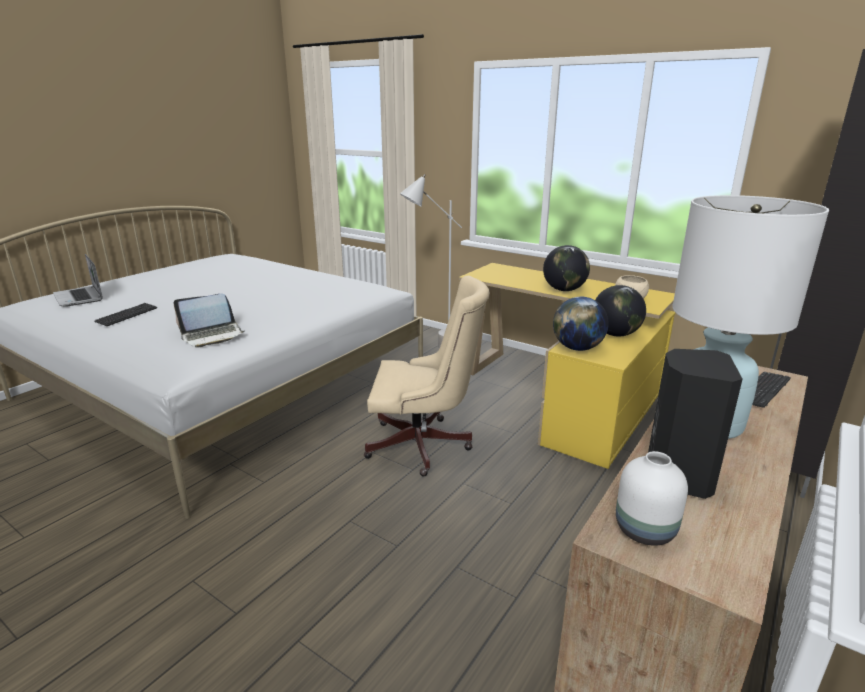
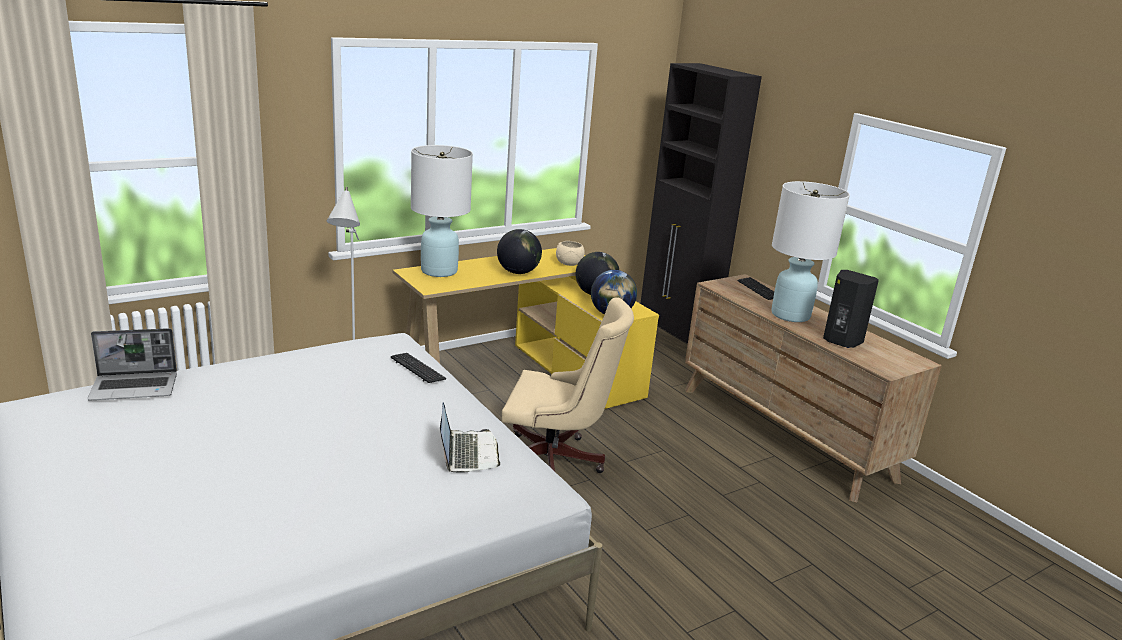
camera: 70 degrees left, 0 degrees up
(79, 297) = (143, 556): laptop -> laptop (135, 387)
(127, 315) = (316, 509): keyboard -> keyboard (417, 369)
(424, 446) = (556, 463): beige office chair -> beige office chair turned 75 degrees clockwise
(514, 271) = (439, 271): none -> white table lamp
(643, 529) = (883, 363): white vase -> none

